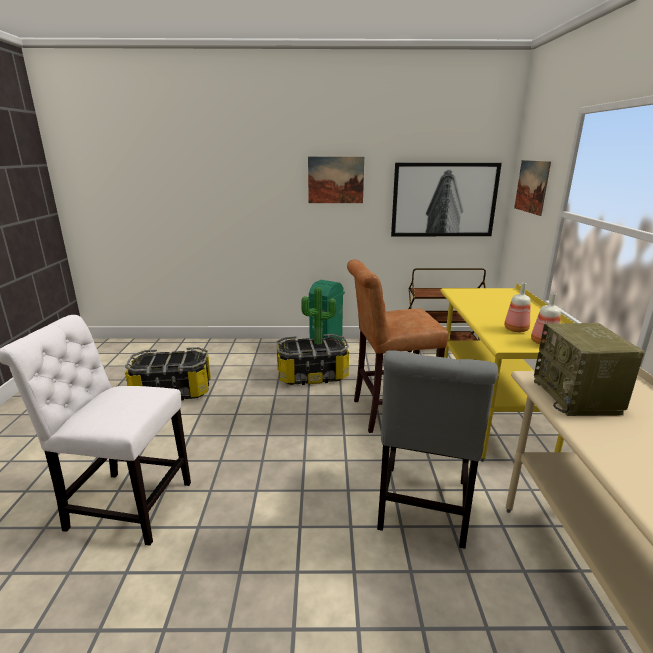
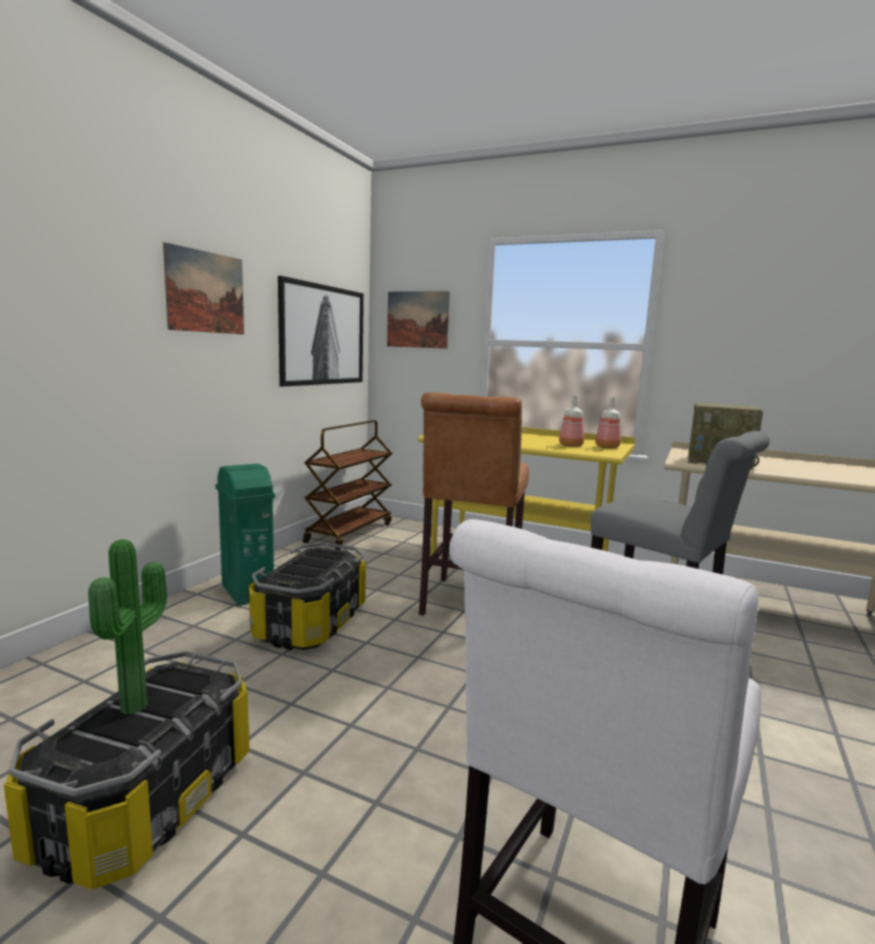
camera: 65 degrees left, 10 degrees down
(319, 343) = (313, 561): potted plant -> potted plant (139, 707)

